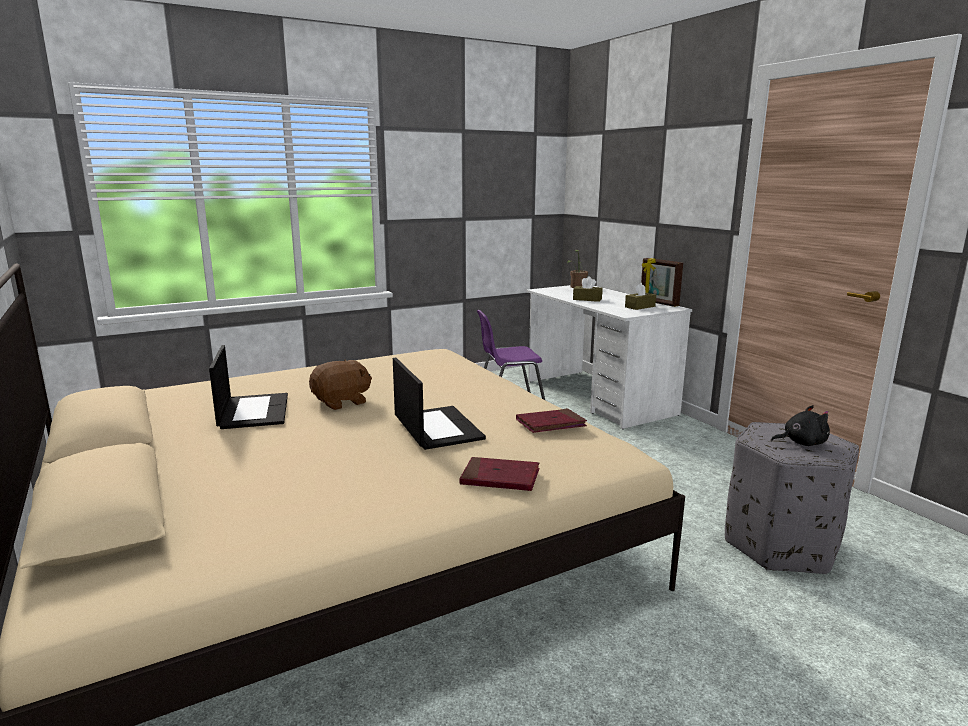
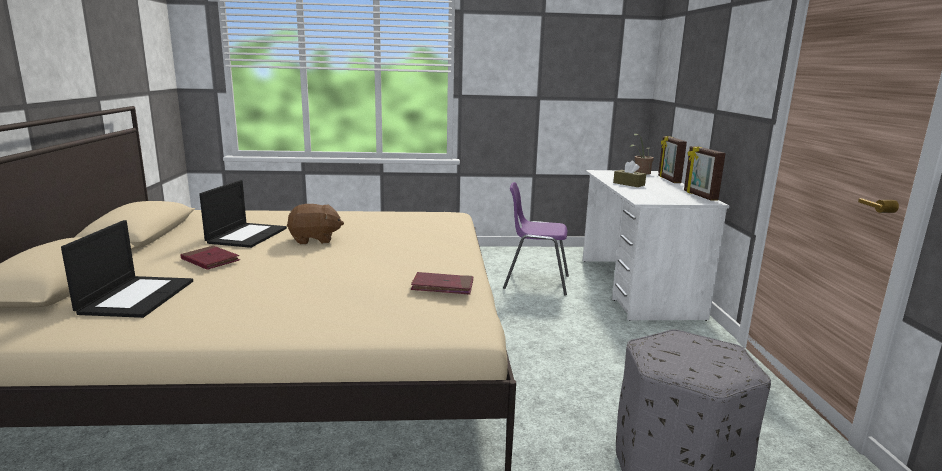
camera: 25 degrees right, 0 degrees up
(436, 427) = (345, 270): laptop -> laptop (137, 296)
(500, 478) = (331, 320): red book -> red book (210, 260)
(610, 291) = (668, 179): none -> picture frame
(640, 307) = (672, 196): brown tissue box -> none
(801, 443) = (695, 360): black plush toy -> none

